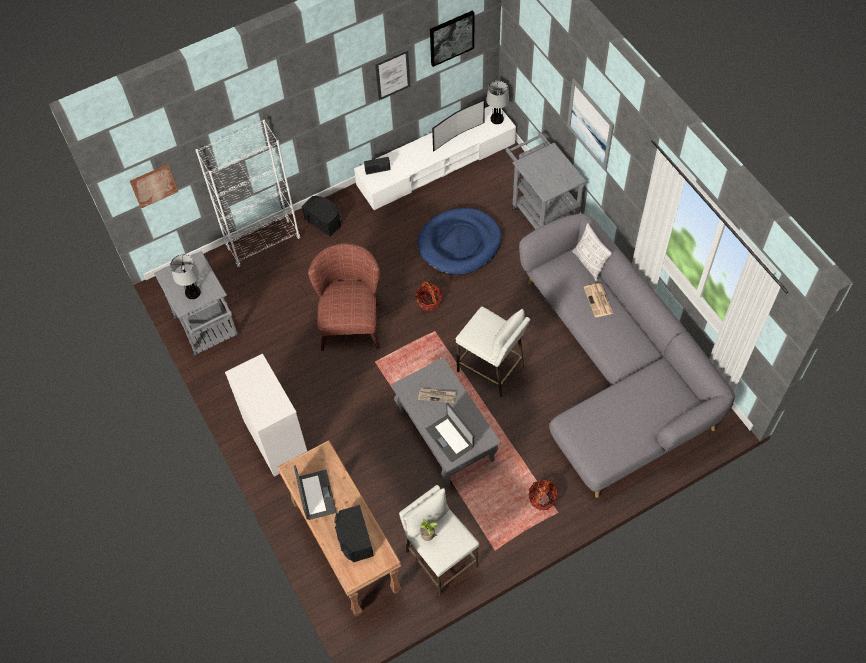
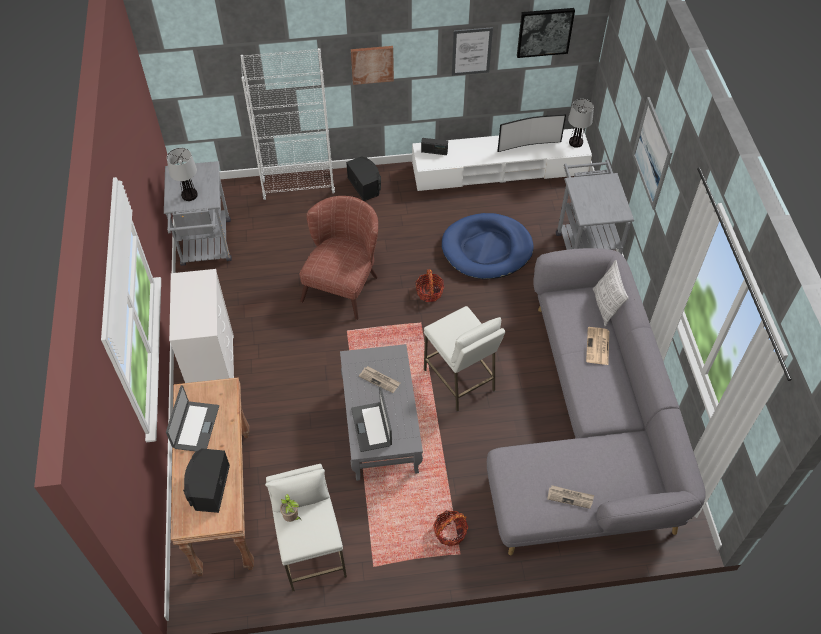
camera: 20 degrees right, 5 degrees down
(153, 185) = (193, 80): picture -> picture (372, 64)
(631, 433) = (570, 497): none -> newspaper

